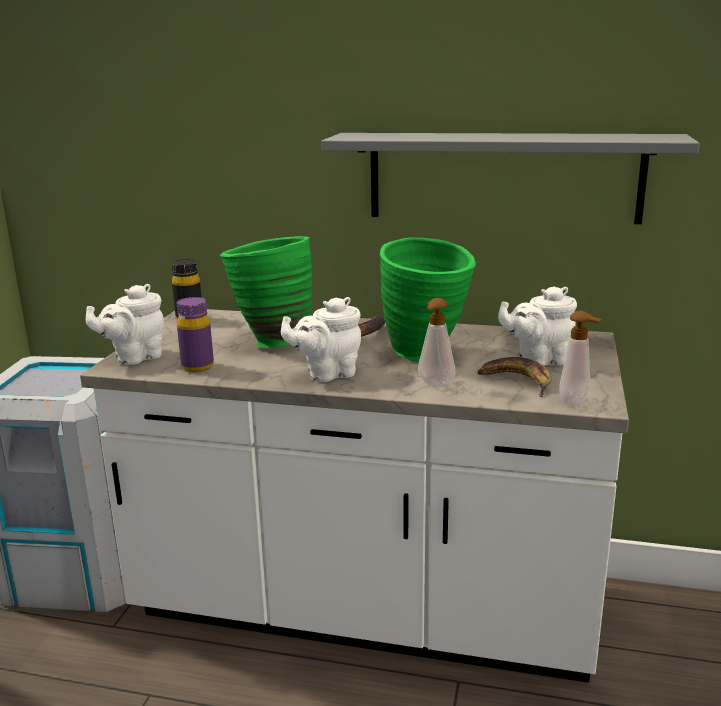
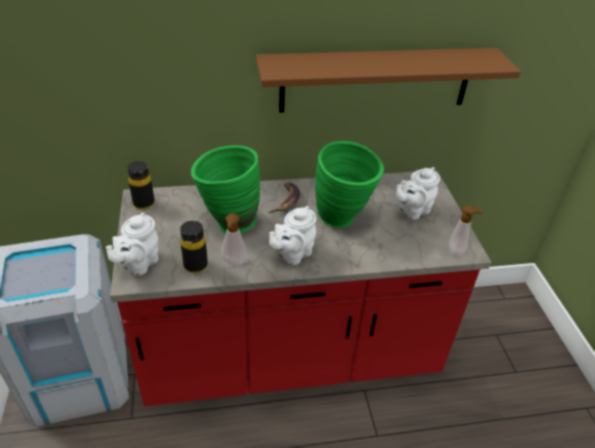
camera: 25 degrees left, 20 degrees up
(197, 366) = (195, 266): purple bottle -> black bottle
(365, 610) = (290, 356): white counter -> red counter
(434, 385) = (367, 252): soap dispenser -> soap dispenser (233, 263)
(503, 177) = (376, 80): grey shelf -> brown shelf
(517, 381) = (413, 237): banana -> none

